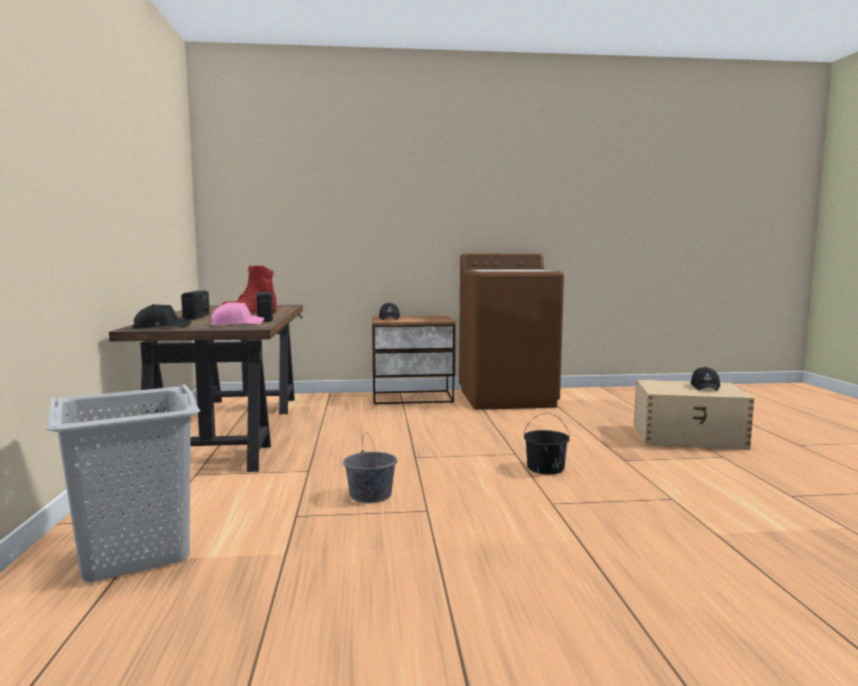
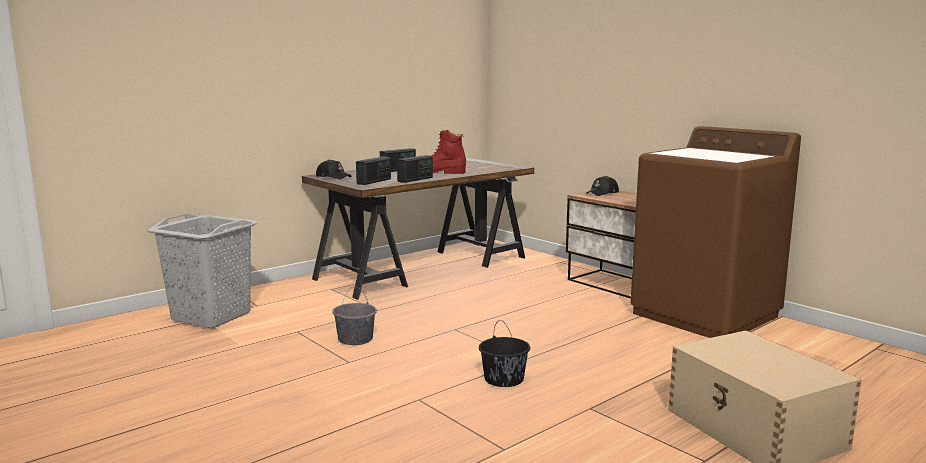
camera: 55 degrees right, 5 degrees up
(236, 324) = (374, 181): pink cap -> radio
(705, 387) = (786, 368): black cap -> none

